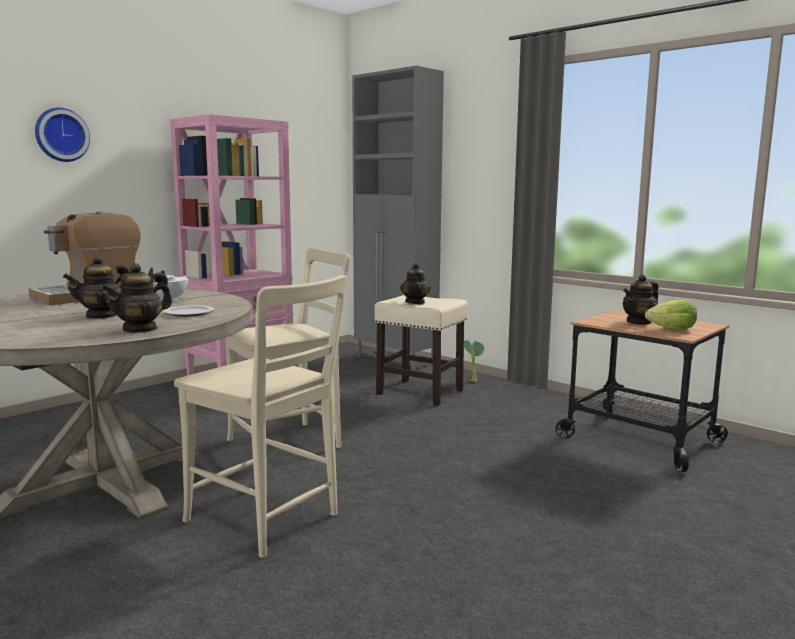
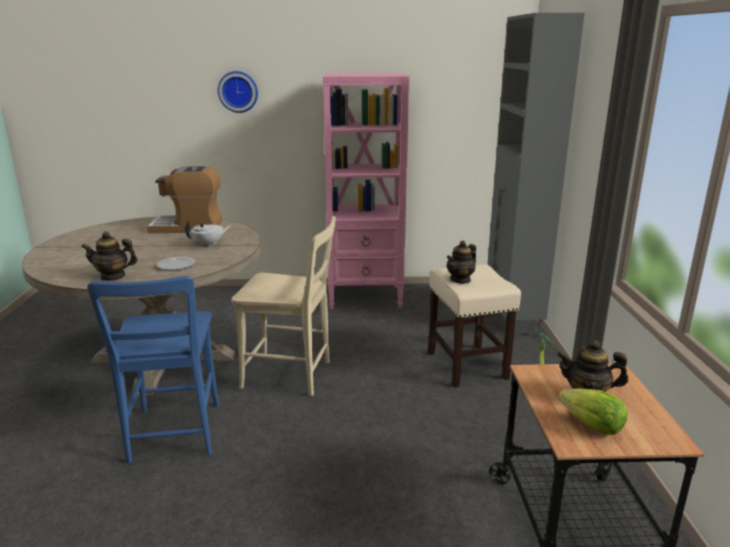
camera: 45 degrees right, 10 degrees up
(102, 315) = (137, 254): teapot -> none
(267, 520) = (174, 435): beige chair -> blue chair

